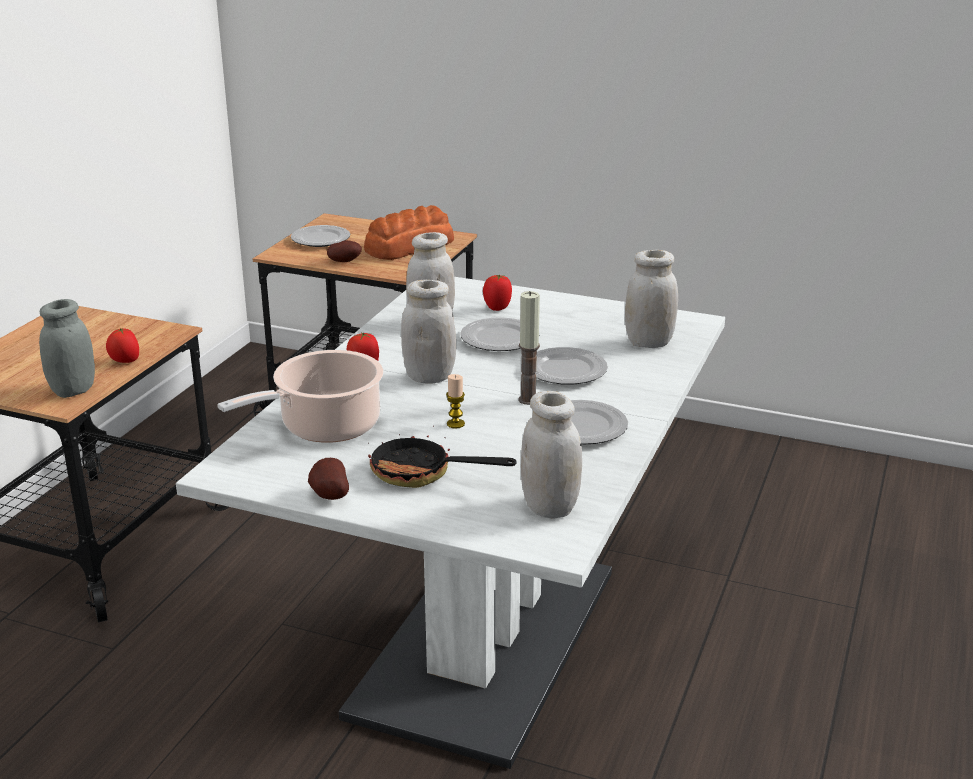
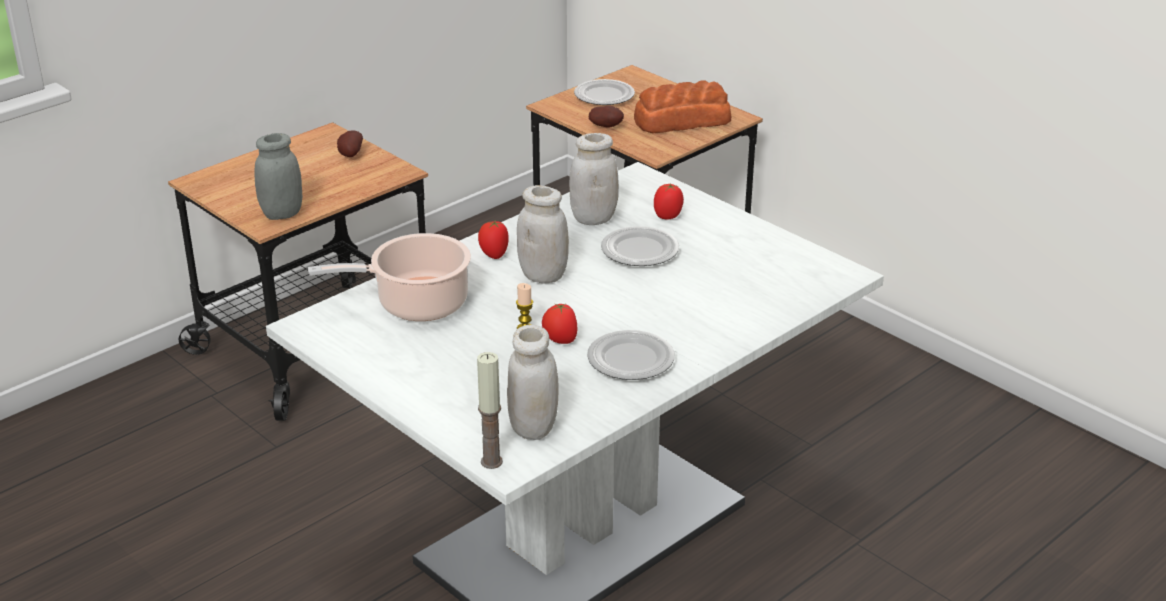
camera: 25 degrees right, 5 degrees up
(125, 361) = (340, 194): tomato -> tomato (560, 341)
(328, 495) = (368, 368): potato -> potato (349, 155)
(422, 474) = (457, 369): frying pan -> none
(528, 400) = (608, 320): candle -> candle (491, 462)
(566, 370) = (670, 298): plate -> none
(649, 343) = (776, 287): white jar -> none

